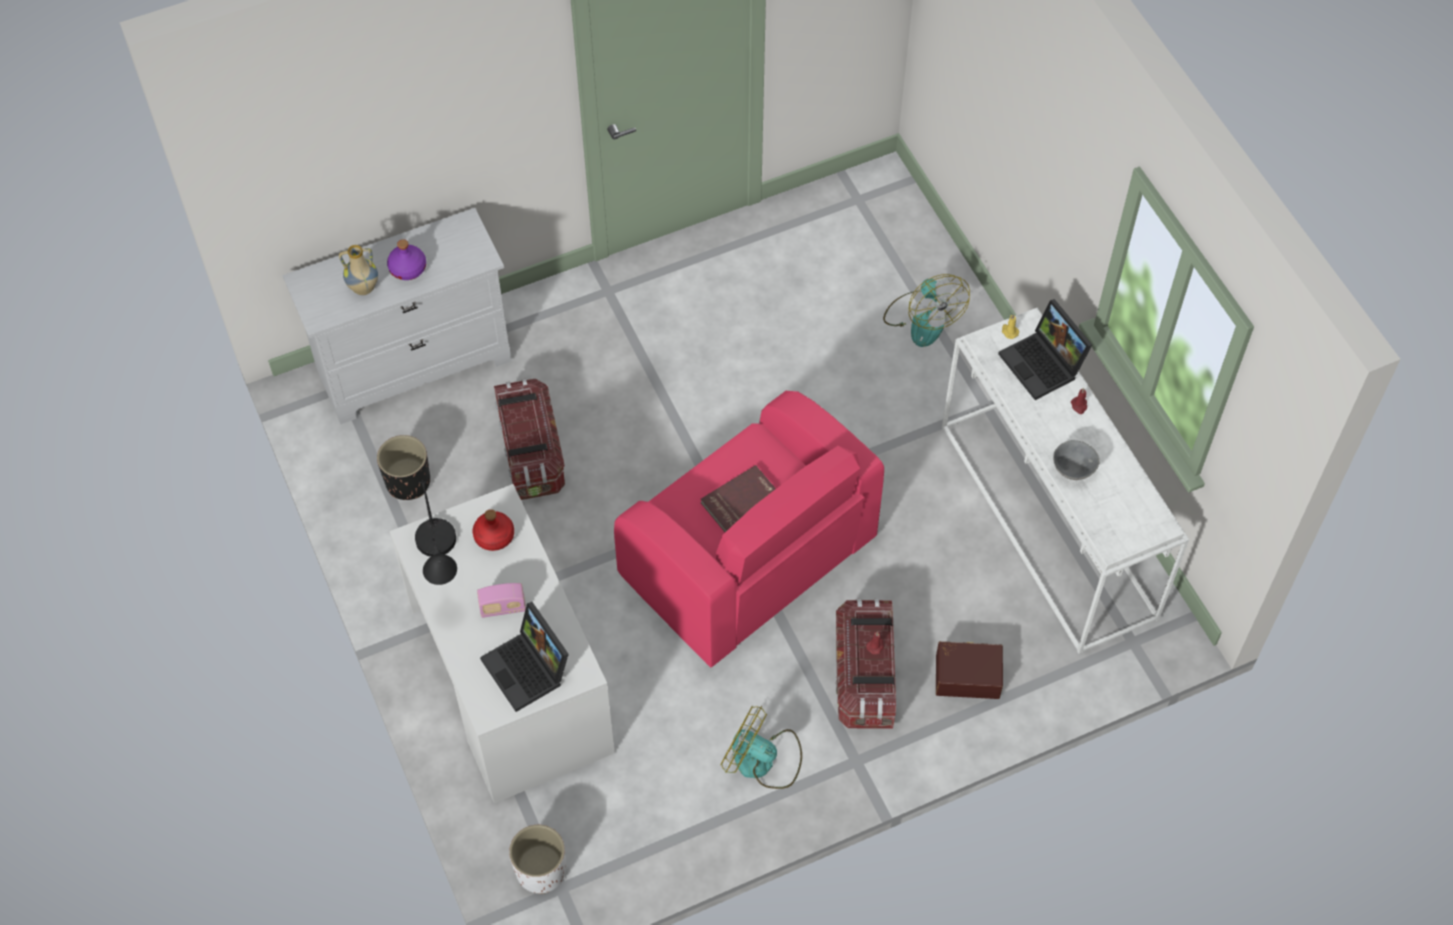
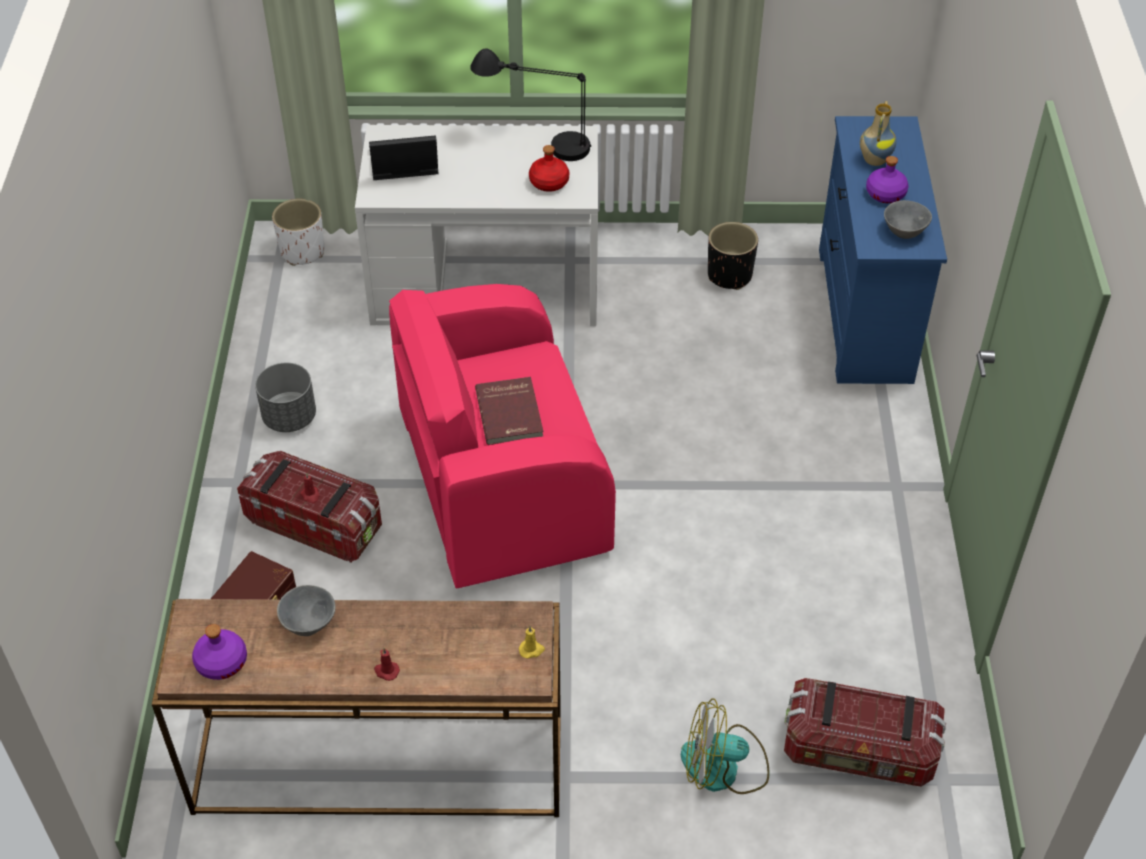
camera: 115 degrees right, 10 degrees down
(415, 365) = (864, 315): white dresser -> blue dresser
(452, 243) = (904, 231): none -> grey bowl
(503, 608) = (473, 168): radio -> none
(531, 452) = (717, 365): storage box -> storage box (859, 751)
(762, 760) = (289, 417): fan -> grey planter
(1044, 364) = (464, 663): laptop -> none
(1050, 521) = (377, 767): white console table -> brown console table
(1136, 507) = (221, 662): none -> purple bottle

